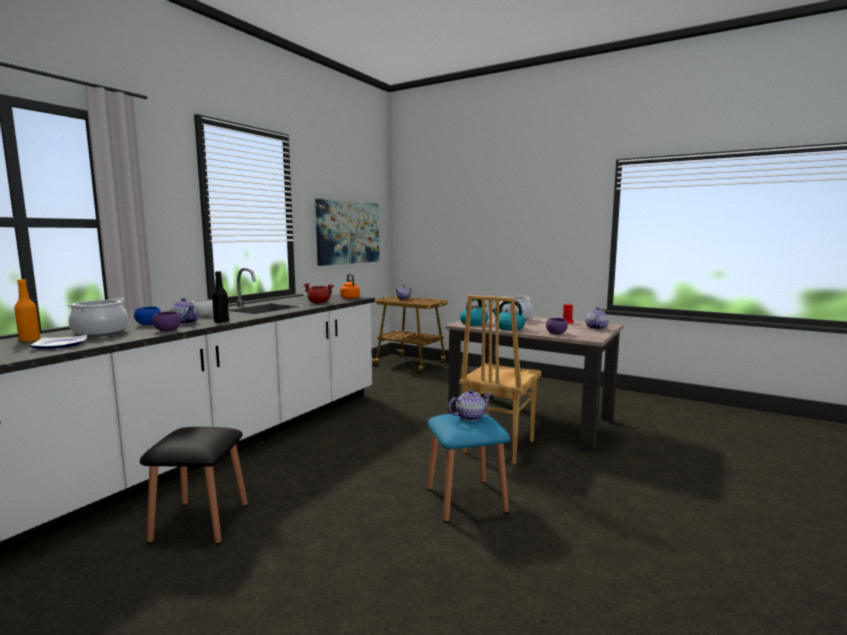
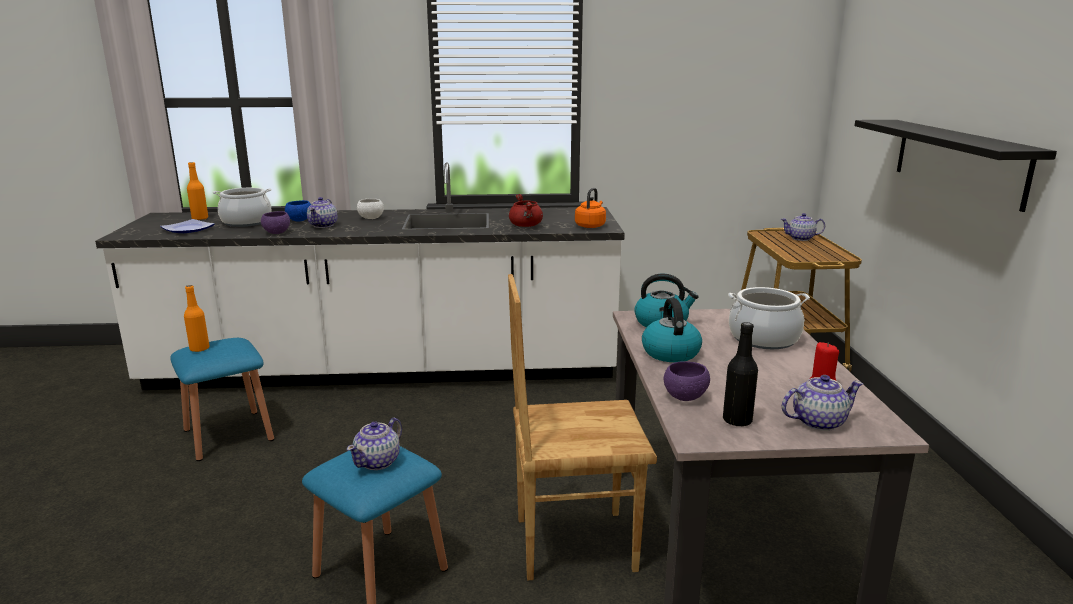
camera: 55 degrees right, 10 degrees up
(181, 439) = (199, 349): none -> orange bottle
(200, 522) = (228, 435): black stool -> blue stool
(221, 322) = (343, 232): black bottle -> black bottle (737, 420)
(348, 232) = (709, 109): picture -> none
(469, 417) = (378, 462): teapot -> teapot turned 90 degrees clockwise
(497, 244) = (958, 161): none -> black shelf

